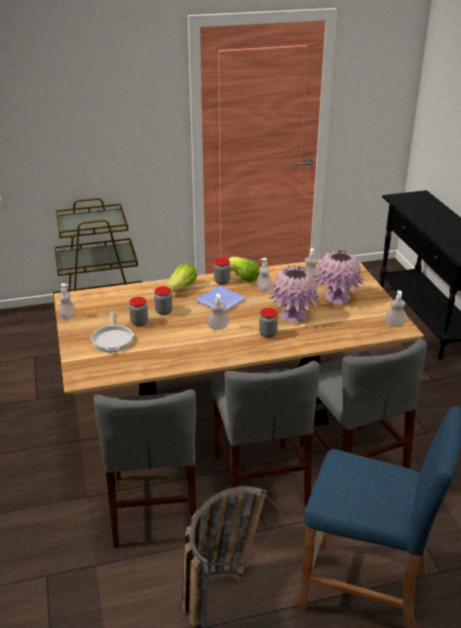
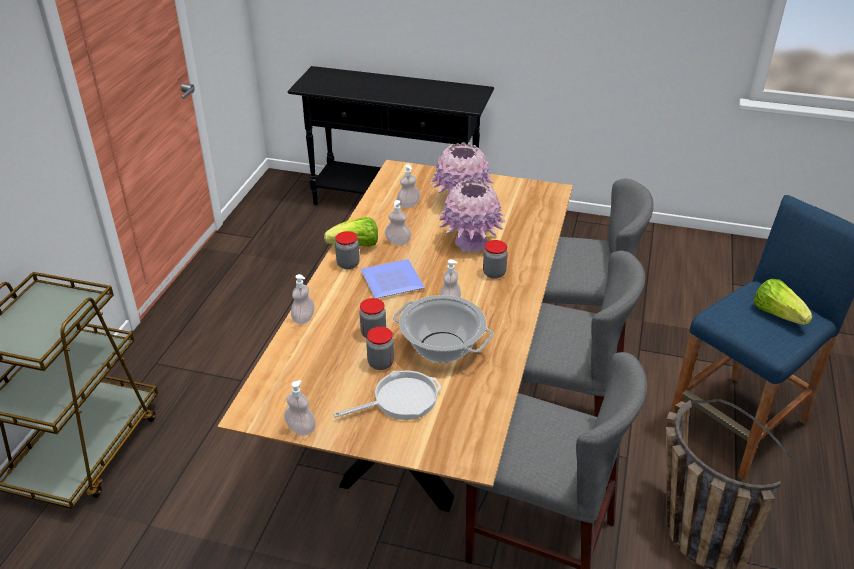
camera: 60 degrees left, 5 degrees up
(113, 339) = (400, 400): frying pan -> frying pan turned 45 degrees counterclockwise
(171, 338) = (441, 347): none -> cooking pot
(182, 287) = (330, 299): lettuce -> lettuce (777, 314)
(394, 324) = (541, 191): soap dispenser -> soap dispenser (303, 318)

